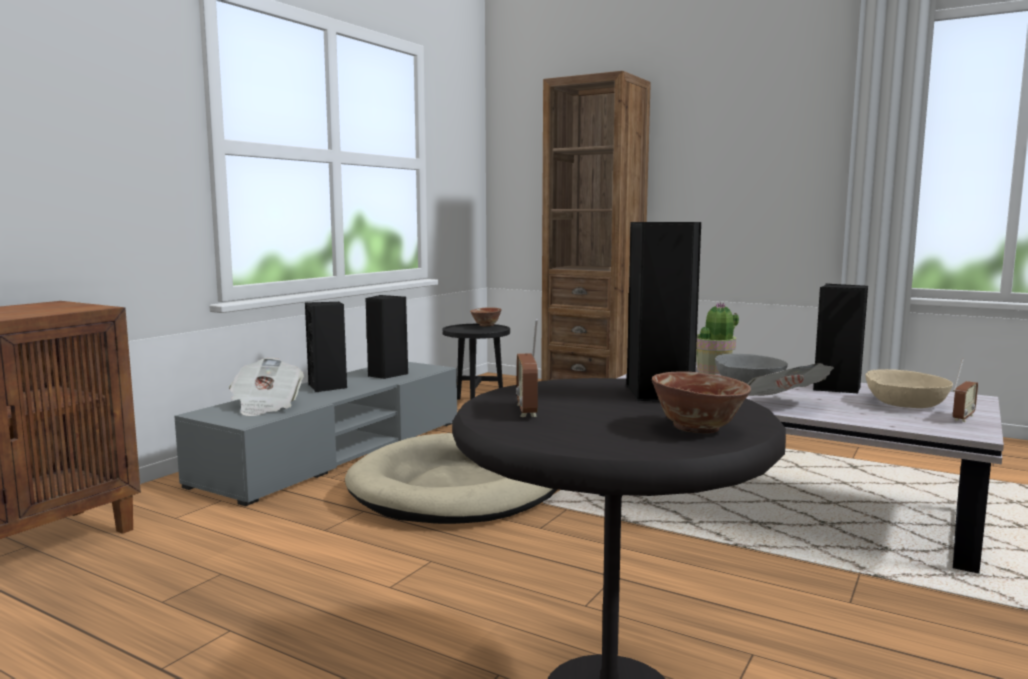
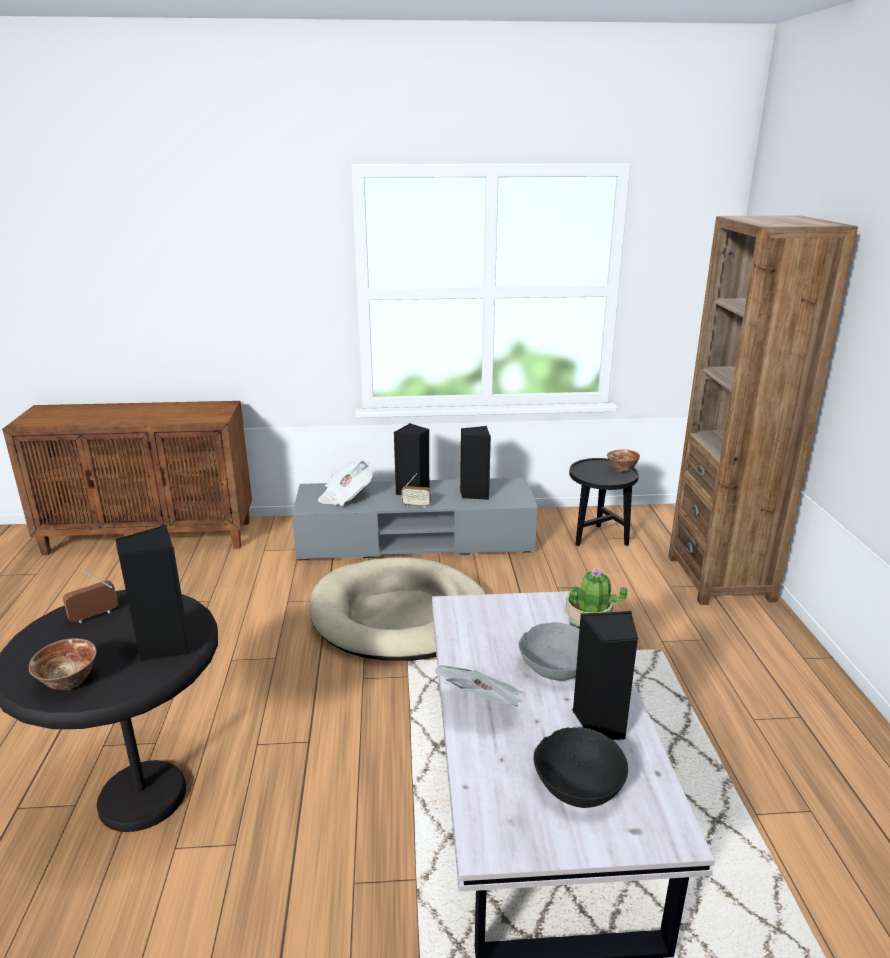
camera: 55 degrees right, 15 degrees up
(906, 404) = (578, 784): beige bowl -> black bowl
(963, 418) = (551, 835): radio -> radio (416, 505)

